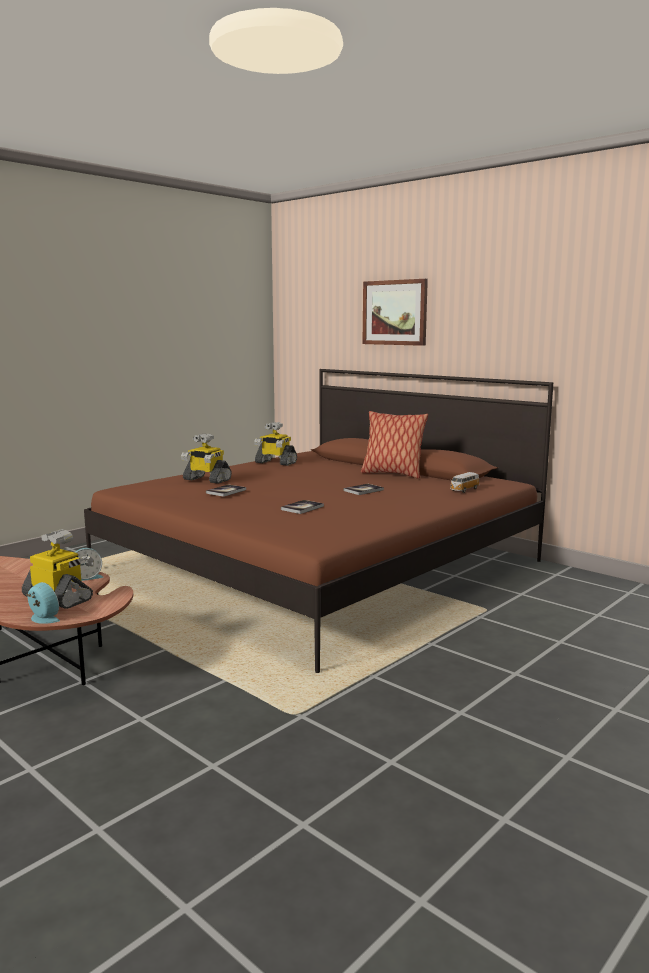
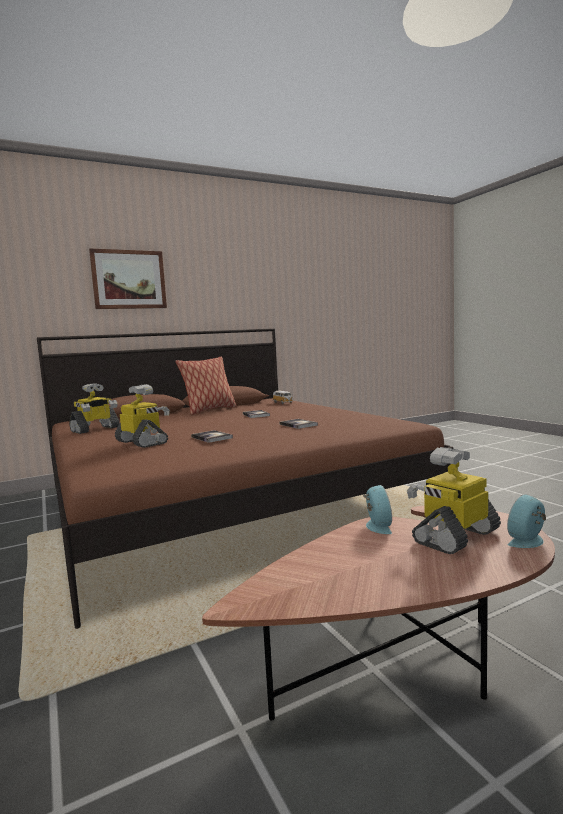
camera: 70 degrees left, 5 degrees down
(206, 480) = (143, 442): toy robot -> toy robot turned 90 degrees counterclockwise

